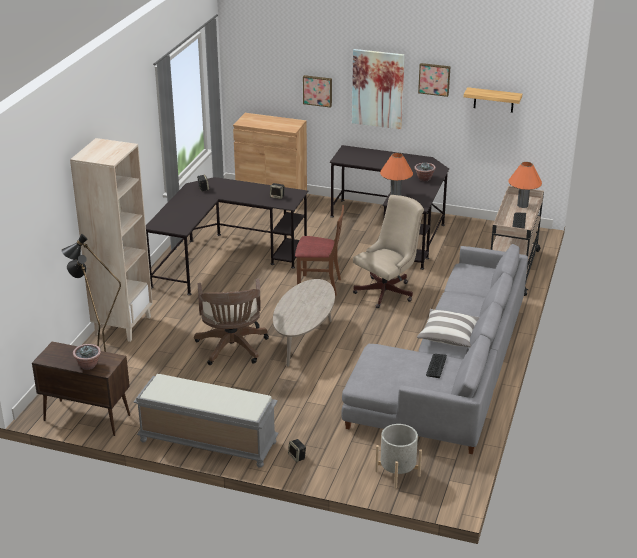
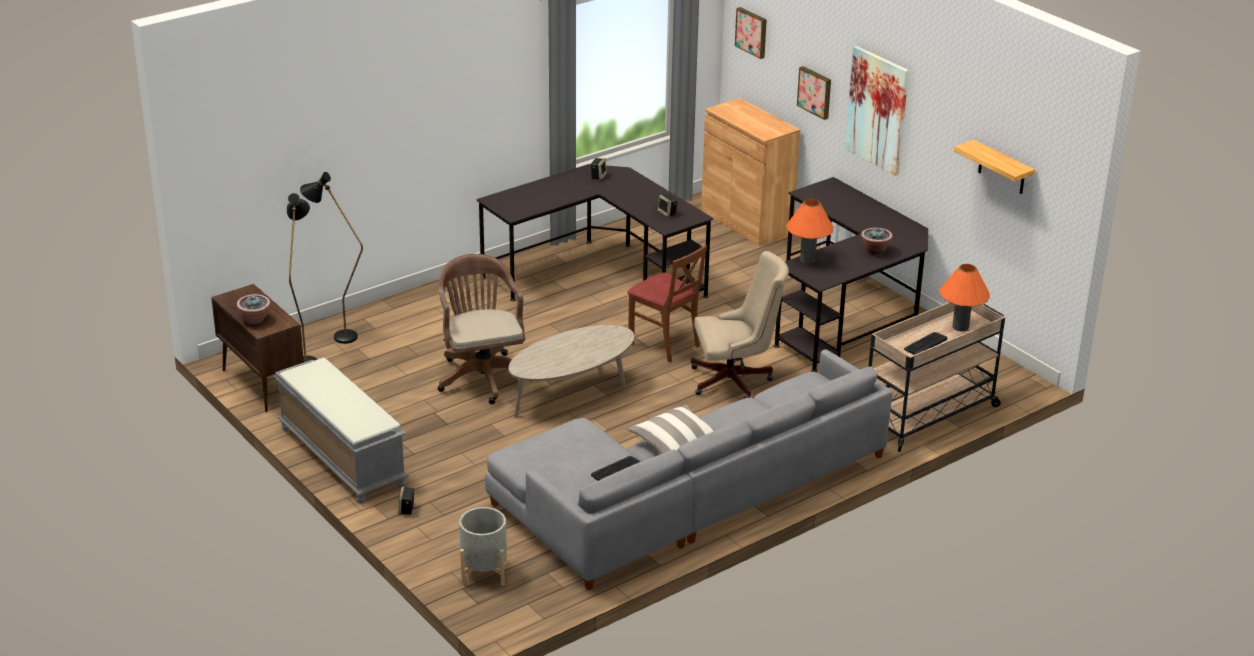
camera: 35 degrees right, 0 degrees up
(123, 325) = (406, 307): beige bookcase -> none
(232, 349) = (482, 375): brown office chair -> brown office chair turned 135 degrees clockwise
(434, 79) = (938, 116): picture -> picture (752, 32)

